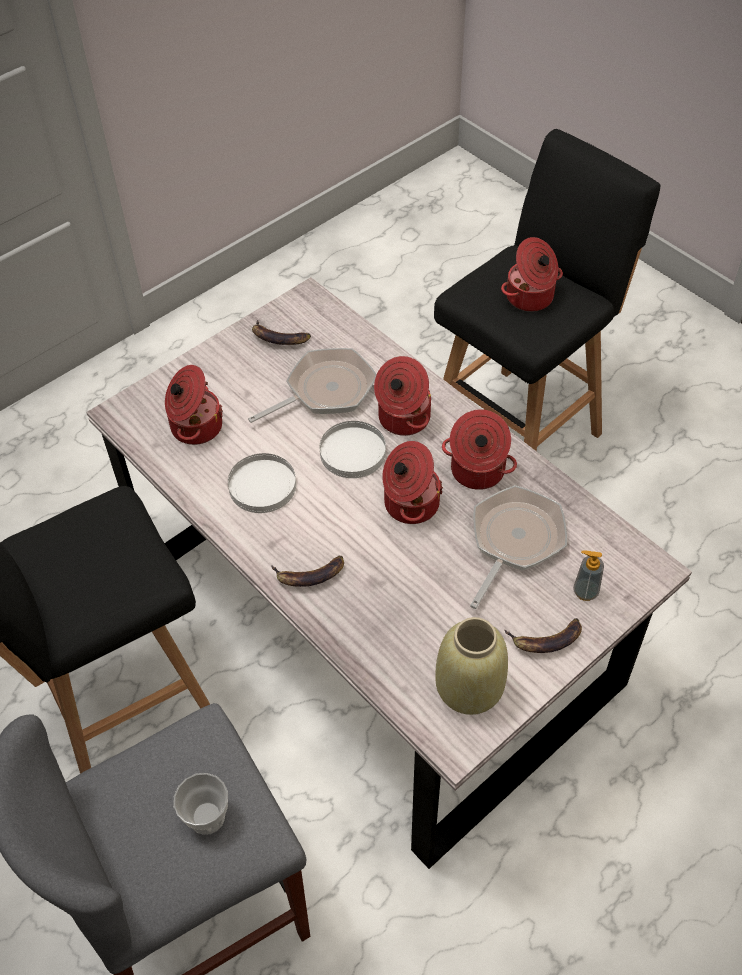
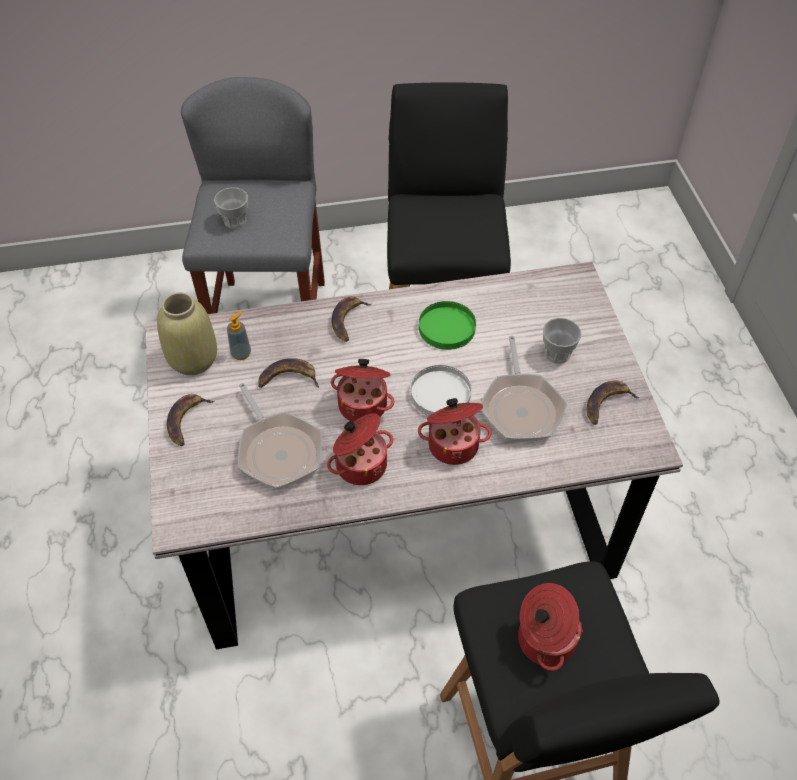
camera: 120 degrees right, 0 degrees up
(195, 426) = (534, 313): cooking pot -> none
(240, 390) = (557, 354): none -> cup
(262, 485) = (447, 328): white plate -> green plate
(425, 583) = (288, 378): none -> banana
(585, 591) = (199, 468): soap dispenser -> soap dispenser (241, 353)

